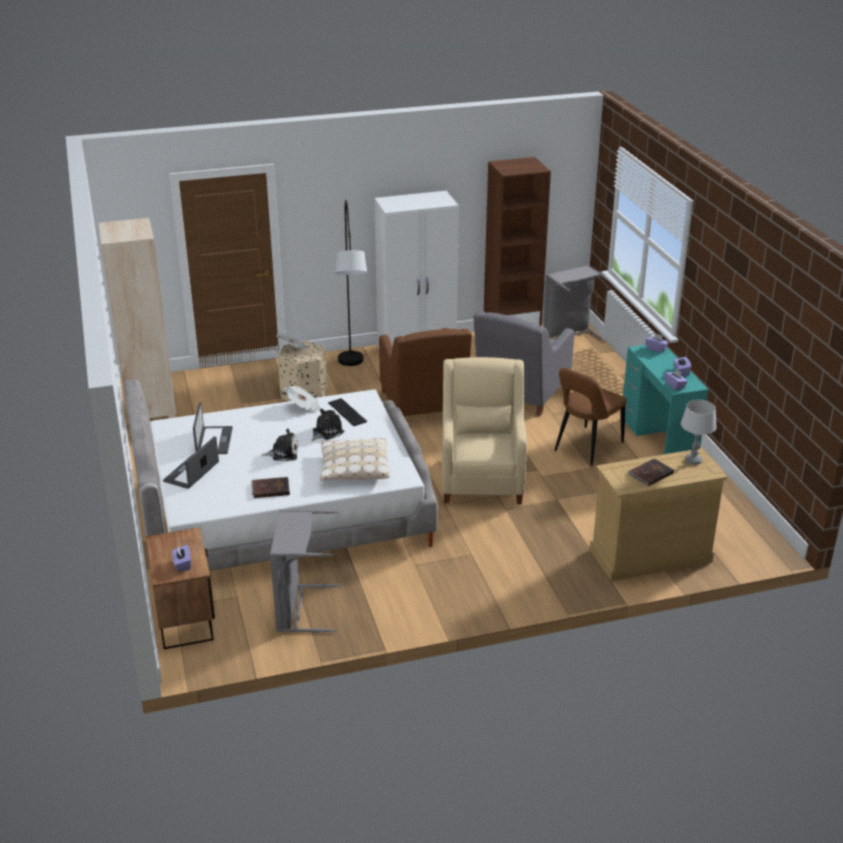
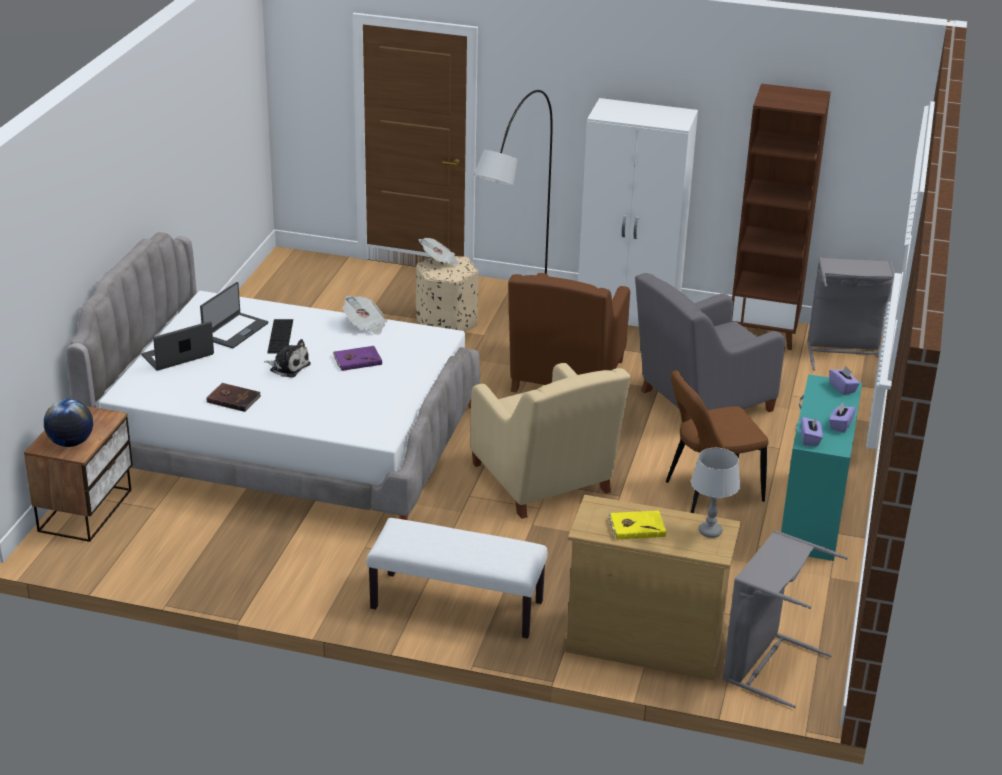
camera: 30 degrees right, 0 degrees up
(151, 418) = (263, 298): beige bookcase -> none
(182, 564) = (71, 443): purple tissue box -> globe
(300, 608) = (202, 545): grey laundry basket -> grey laundry basket (765, 664)
(326, 432) = (357, 360): plush toy -> purple book
(347, 412) = (404, 346): keyboard -> keyboard (280, 336)
(354, 468) = (340, 408): beige pillow -> none
(482, 478) = (543, 481): beige armchair -> beige armchair turned 120 degrees clockwise
(515, 580) = (456, 606): none -> white bench
(650, 474) = (636, 527): brown book -> yellow book

